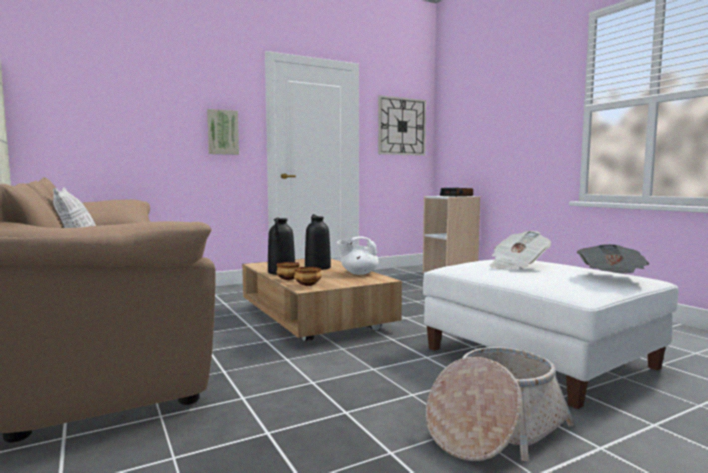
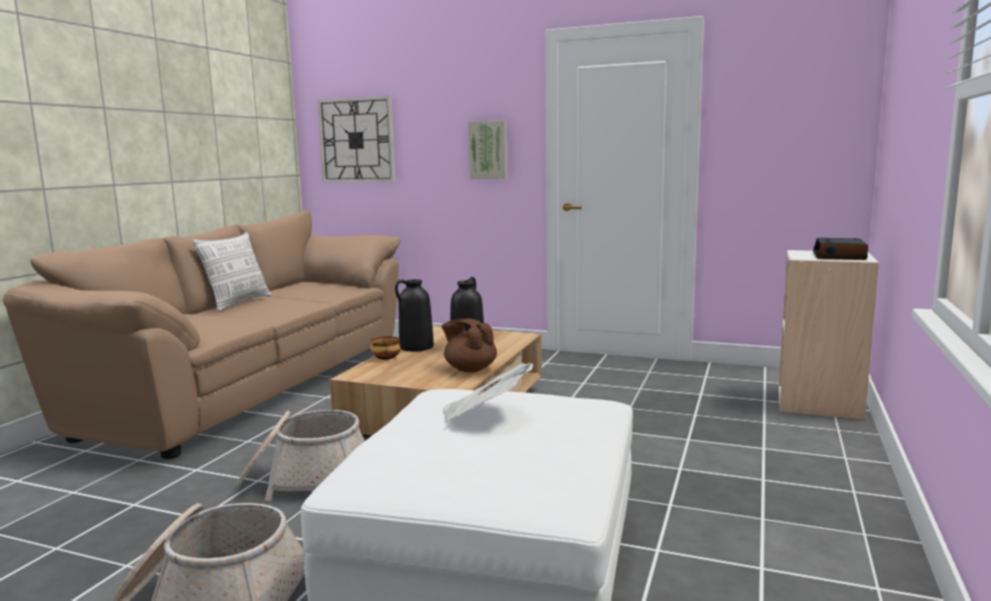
camera: 50 degrees right, 5 degrees up
(307, 285) = (370, 371): bowl -> none
(342, 369) = (305, 480): none -> basket
(358, 273) = (470, 369): white teapot -> brown teapot
(401, 126) = (794, 115): wall clock -> wall clock (356, 140)
(611, 277) = (493, 480): newspaper -> none

